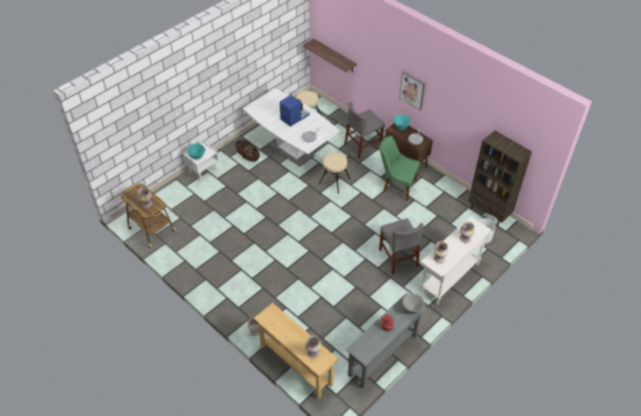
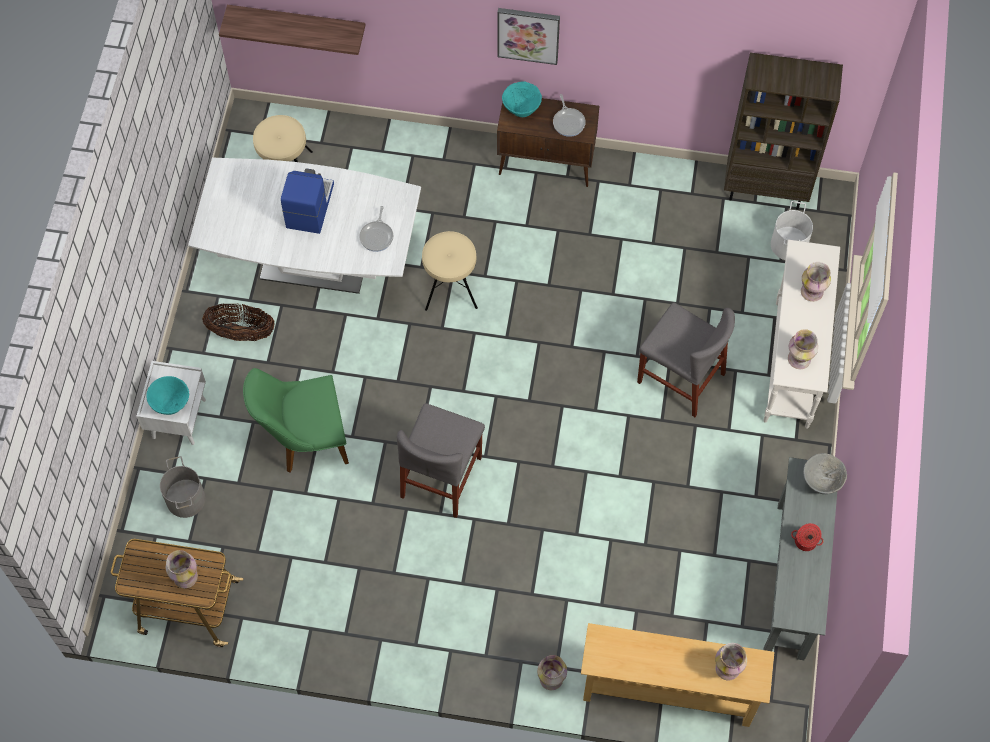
camera: 35 degrees left, 15 degrees up
(182, 196) = (186, 499): none -> grey bucket
(363, 145) = (441, 174): grey chair -> grey chair (441, 477)
(396, 185) = (567, 228): green chair -> green chair (304, 440)

